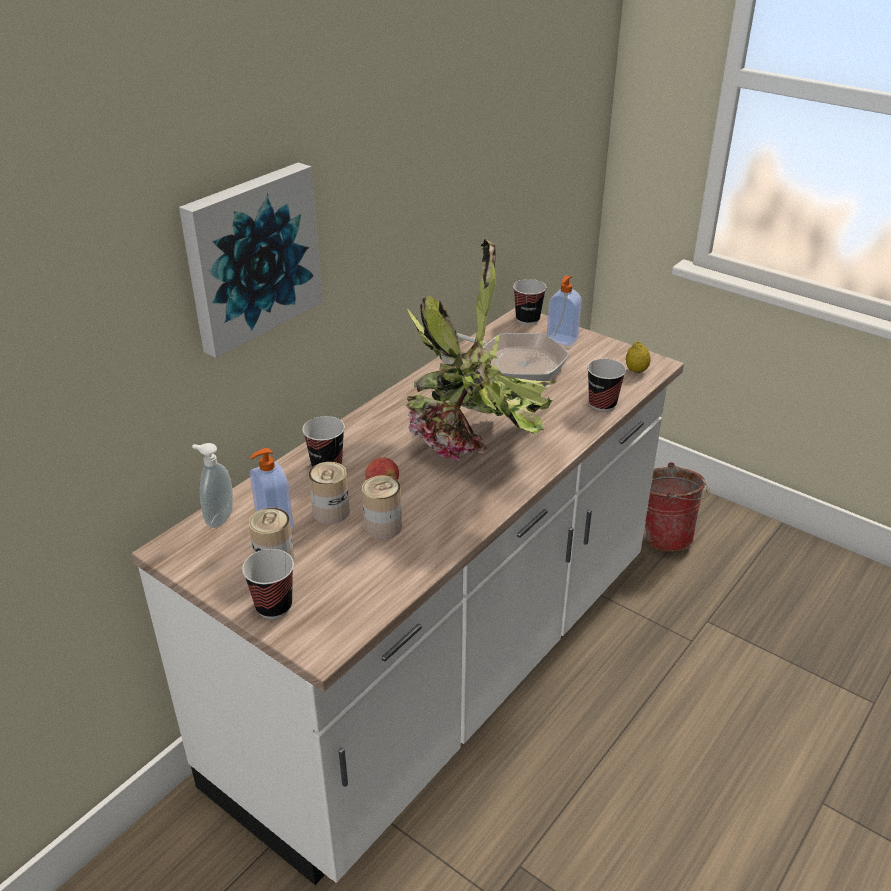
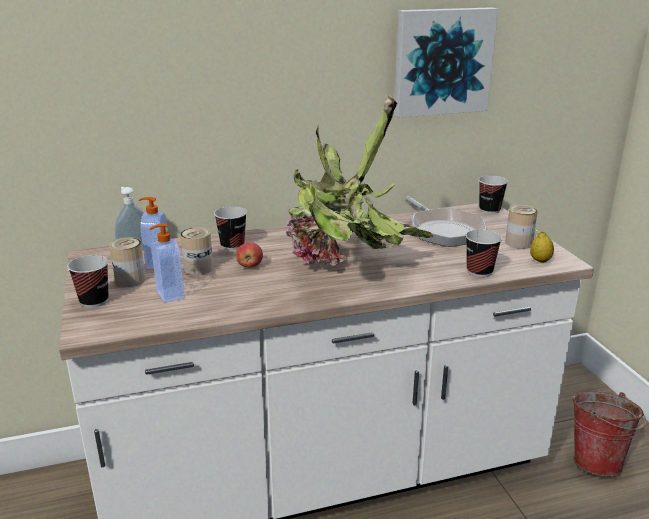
camera: 35 degrees right, 10 degrees down
(250, 256) = (203, 68): picture -> picture (442, 61)
(383, 526) = (217, 286): can -> can (518, 243)
(561, 340) = (500, 227): soap dispenser -> soap dispenser (169, 295)

